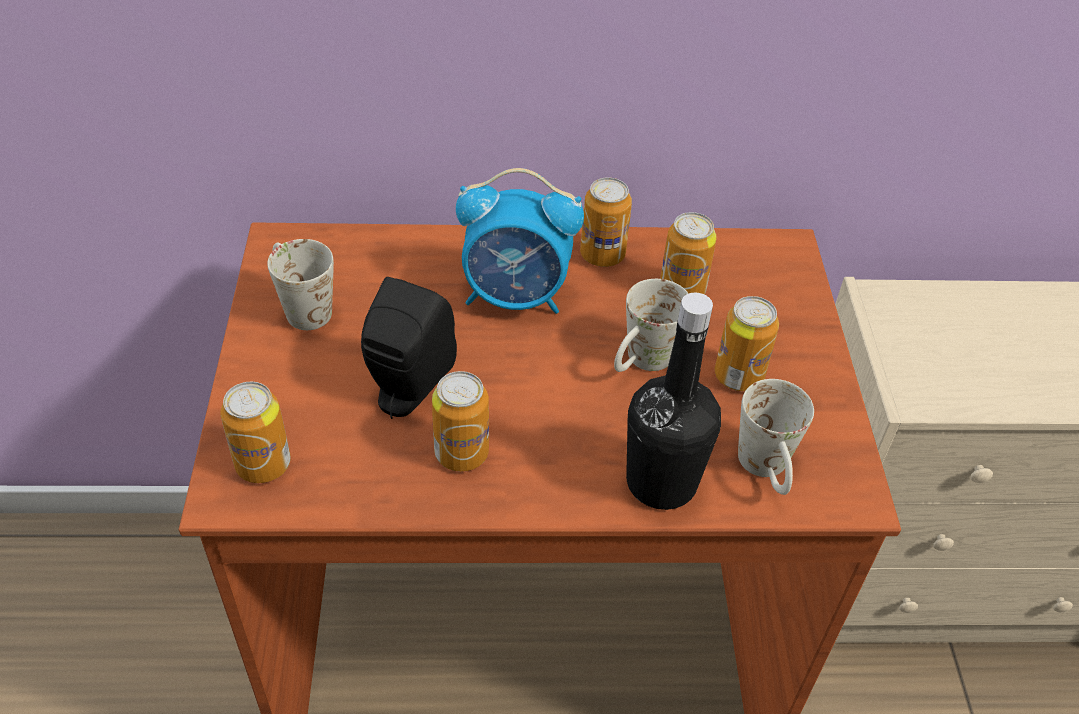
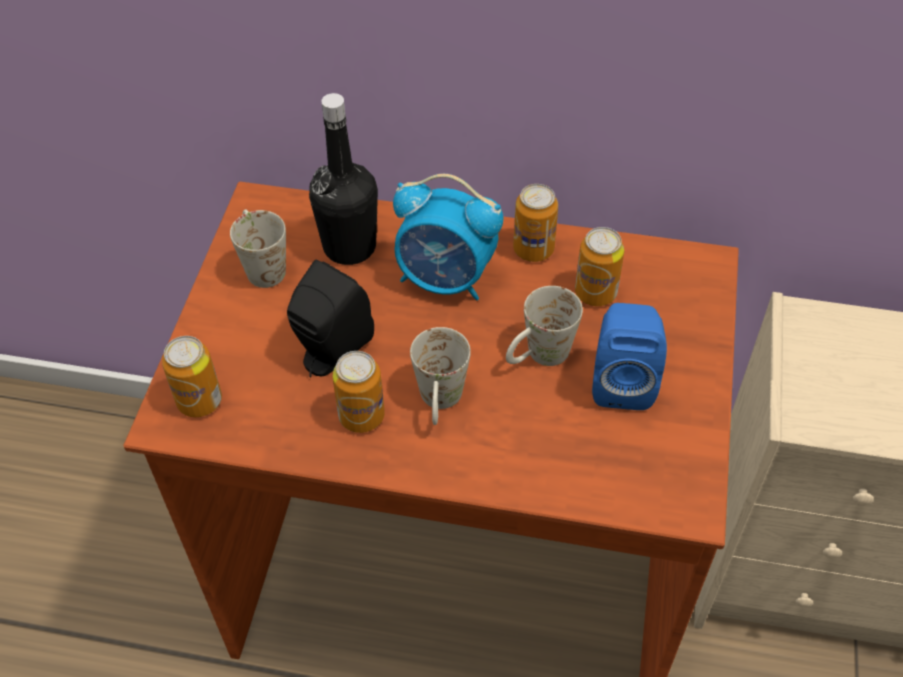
camera: 15 degrees right, 5 degrees up
(661, 482) = (523, 468): black bottle -> black bottle (349, 246)
(738, 376) = (622, 381): can -> blue speaker
(767, 471) = (620, 473): white mug -> white mug (440, 404)

